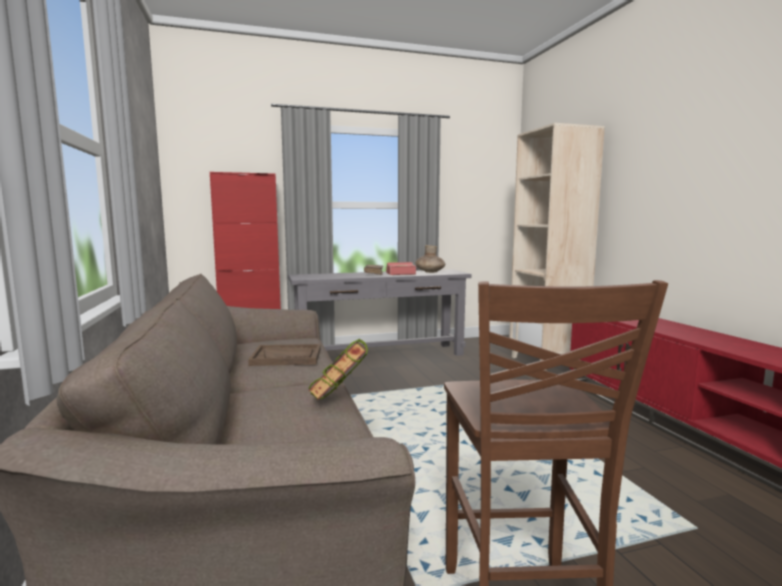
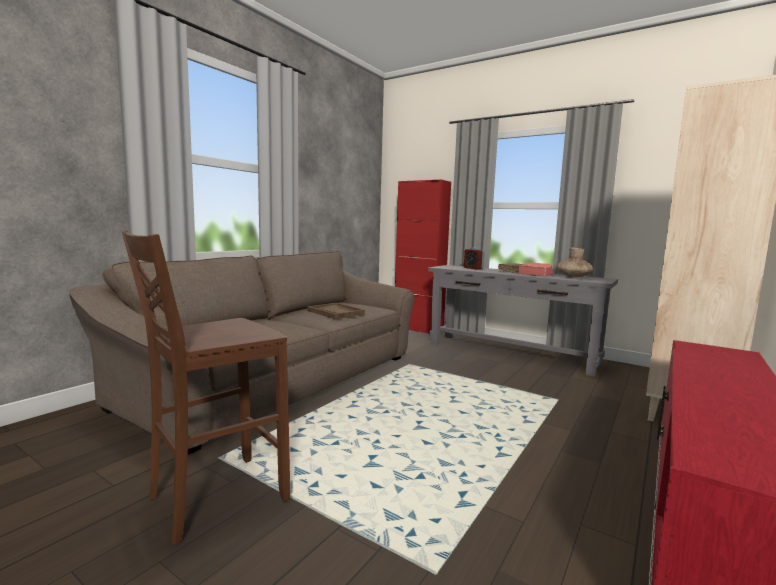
camera: 50 degrees right, 0 degrees up
(332, 275) = (473, 268): none -> alarm clock
(339, 400) = (283, 334): book -> none

